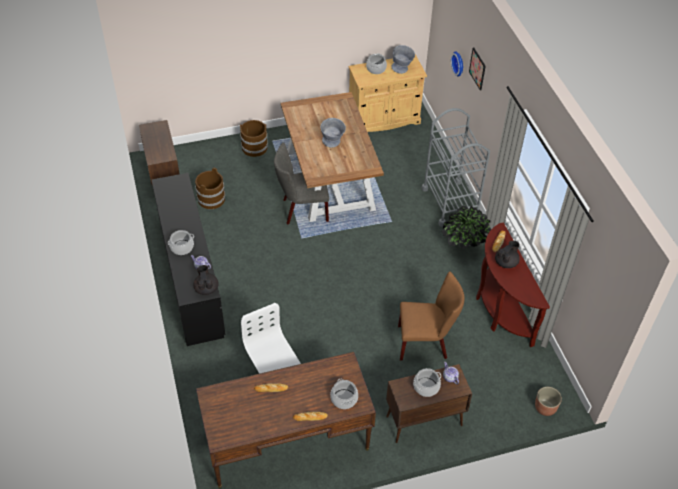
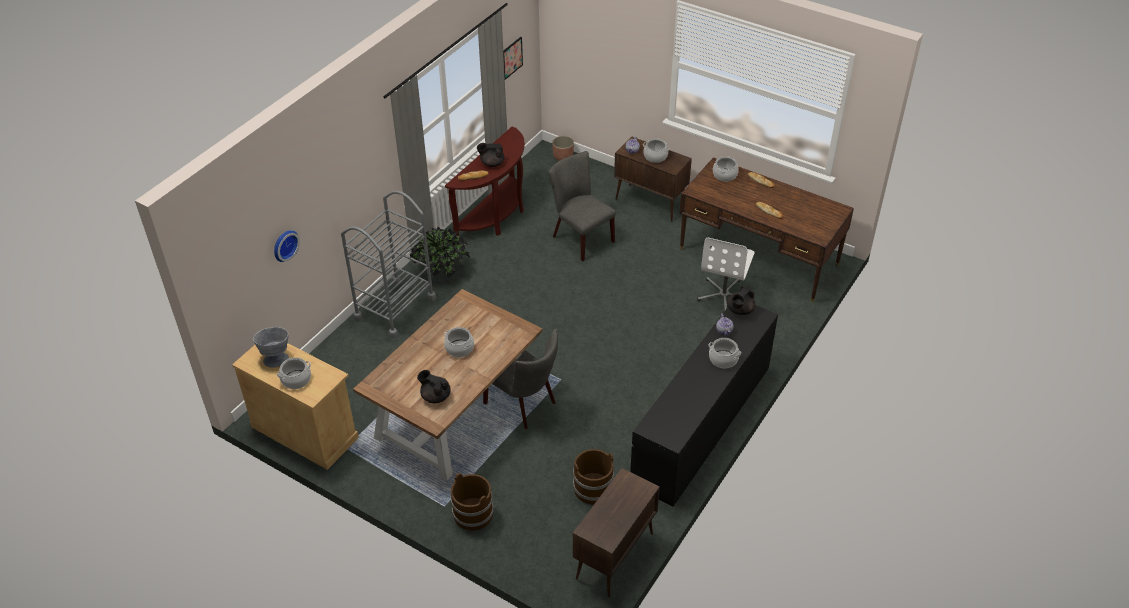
camera: 130 degrees left, 5 degrees down
(308, 116) = (435, 396): none -> black teapot
(332, 143) = (459, 348): grey bowl -> cooking pot
(426, 342) = (579, 237): brown chair -> grey chair
(477, 68) = (316, 189): picture -> picture (512, 58)

